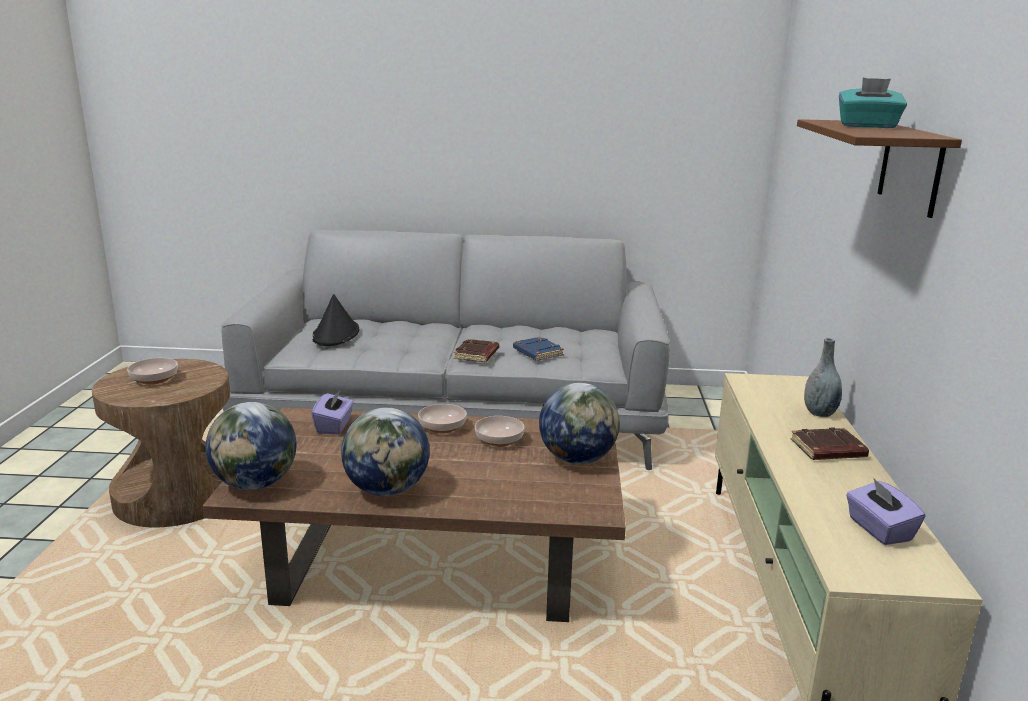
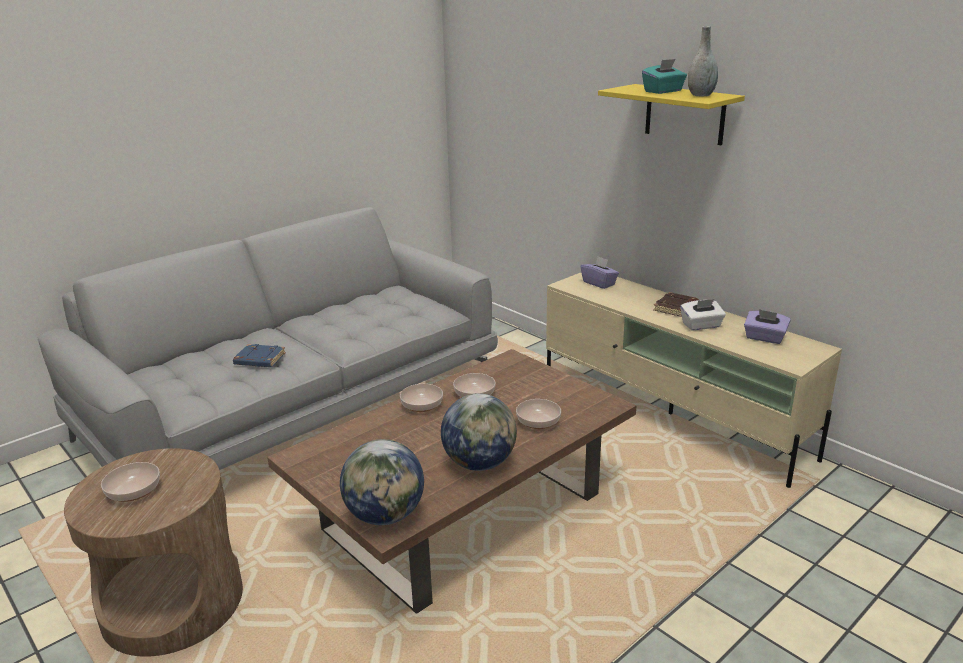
camera: 45 degrees left, 5 degrees up
(334, 426) = (345, 446): purple tissue box -> purple tissue box (599, 283)
(336, 334) = (193, 377): black hat -> none
(477, 355) = (348, 342): brown book -> none
(501, 488) = (539, 422): none -> bowl
(537, 352) = (386, 322): blue book -> blue book (259, 360)
(577, 459) = (540, 381): globe -> none
(818, 479) = (701, 326): none -> white tissue box
(819, 413) = (634, 289): grey vase -> grey vase (701, 95)
(910, 167) = (684, 114): brown shelf -> yellow shelf

